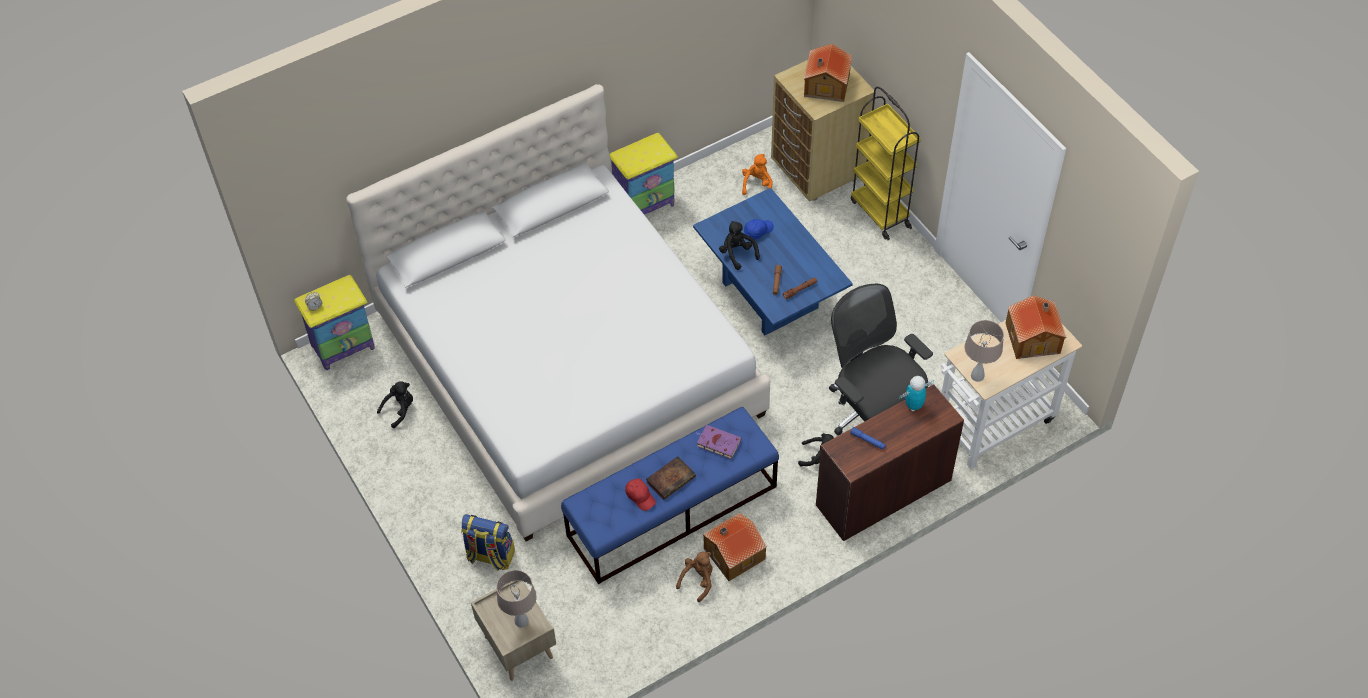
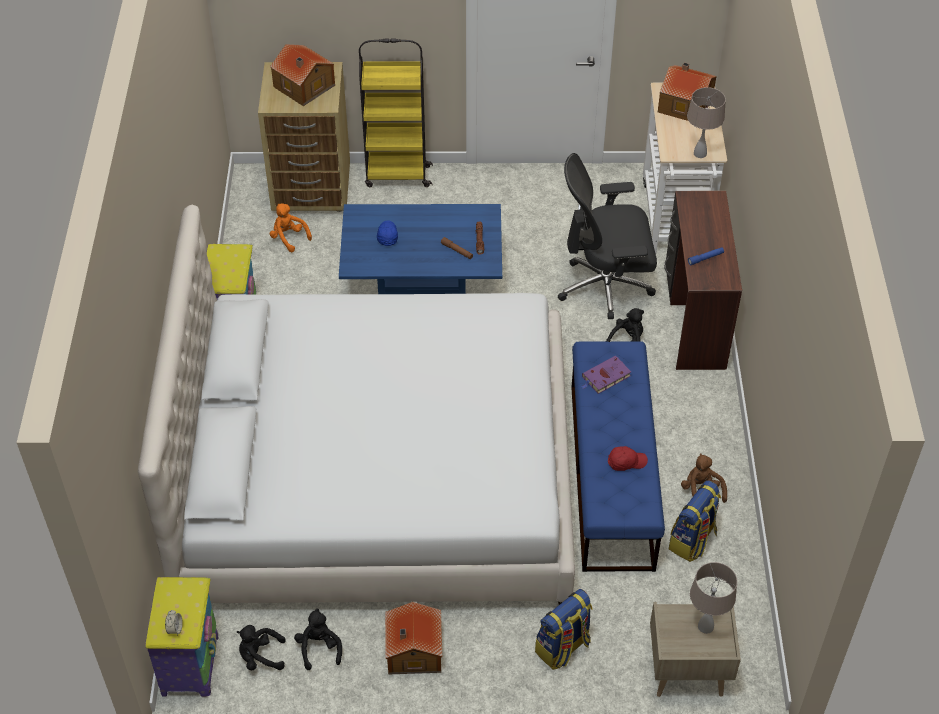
camera: 60 degrees left, 5 degrees down
(644, 596) = (692, 541): none -> backpack
(671, 479) = (622, 429): book -> none
(733, 553) = (688, 452): toy house -> toy house (413, 651)
(737, 253) = (401, 261): black plush toy -> black plush toy (260, 657)
(913, 405) = (689, 213): toy robot -> none

